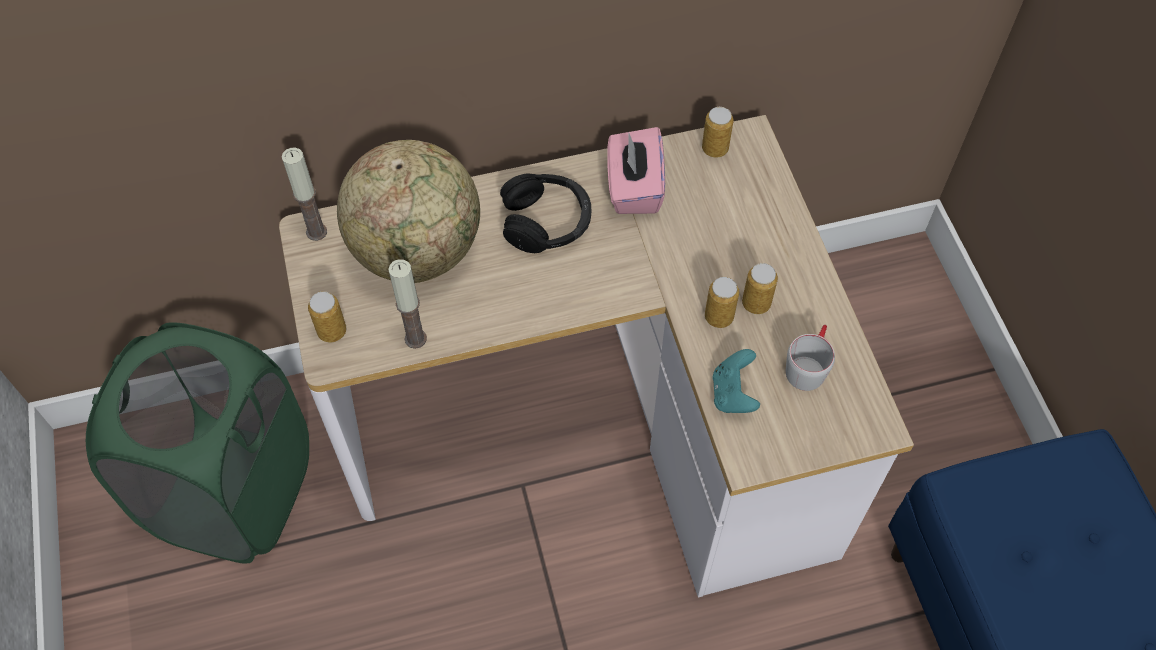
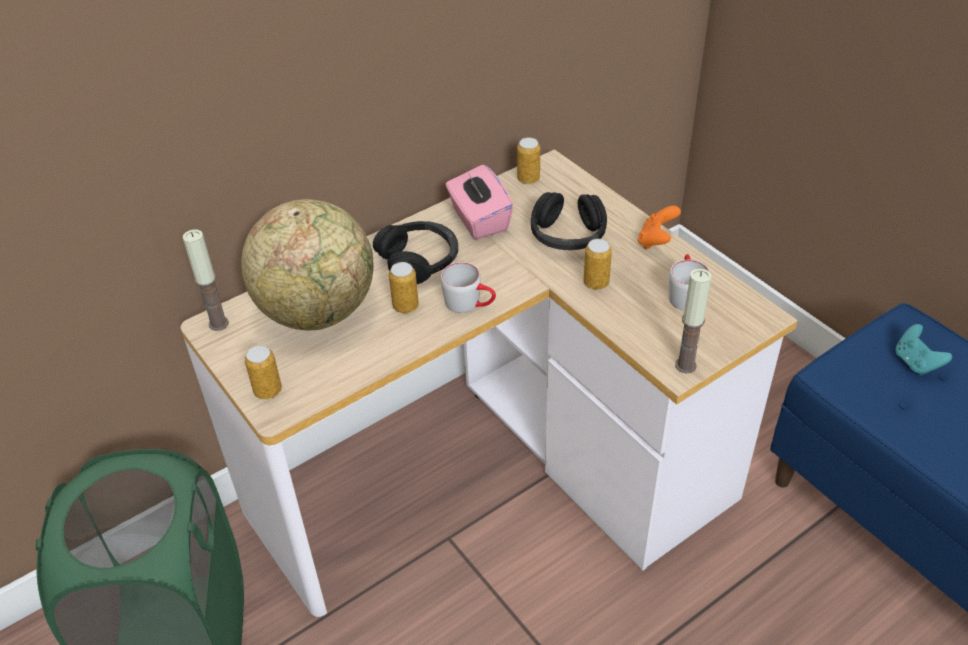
camera: 20 degrees left, 15 degrees down
(415, 339) = (347, 373): candle -> candle (685, 365)
(574, 297) = (470, 304): none -> grey mug
(720, 243) = (567, 235): none -> black headphones
(733, 394) = (638, 330): turquoise game controller -> turquoise game controller (915, 362)
(756, 303) = (619, 266): can -> can (405, 306)
(813, 284) = (656, 241): none -> orange game controller

